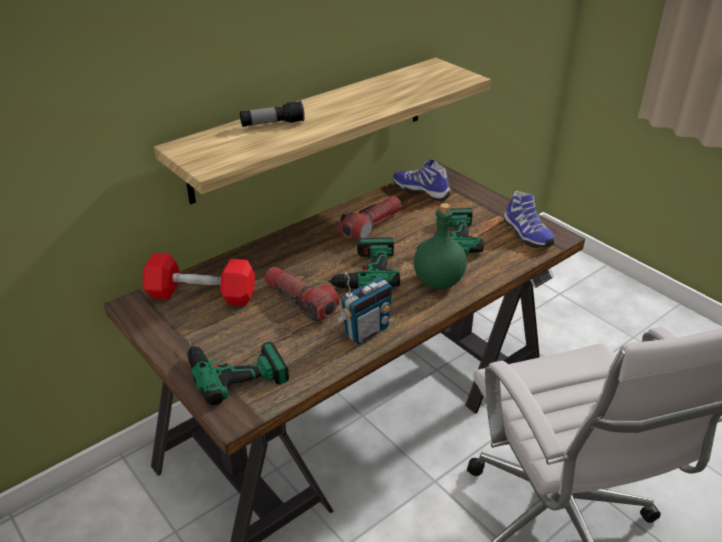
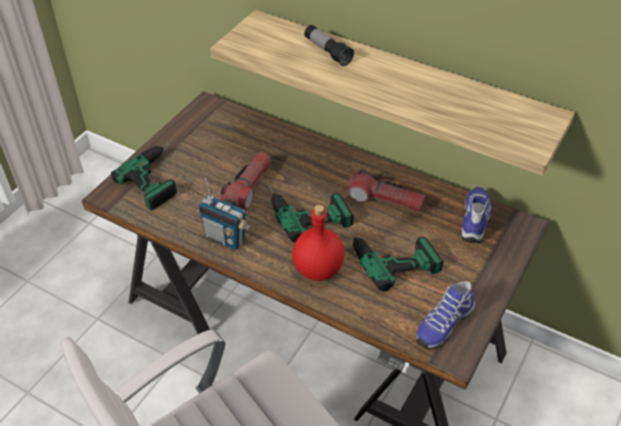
camera: 70 degrees right, 10 degrees up
(201, 295) = (232, 132): red dumbbell -> none
(439, 281) = (319, 270): green bottle -> red bottle

